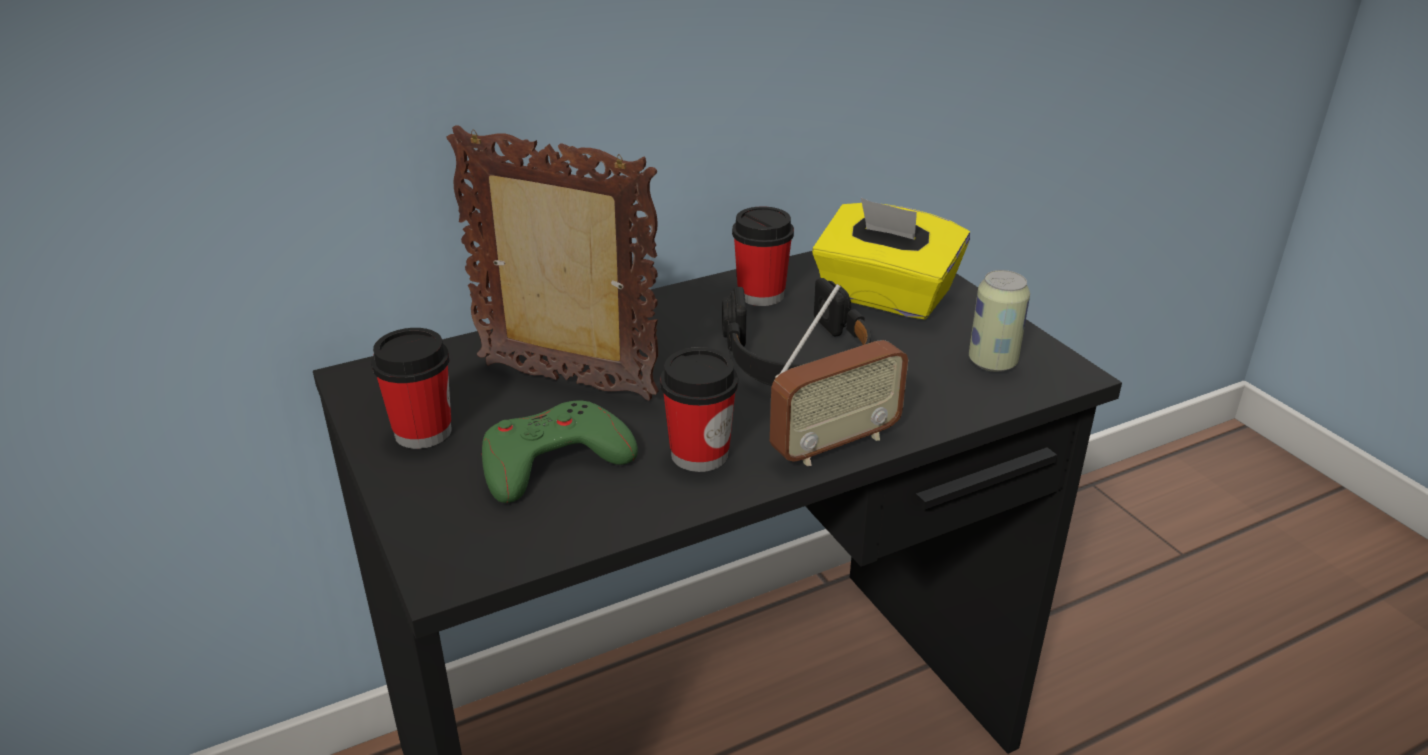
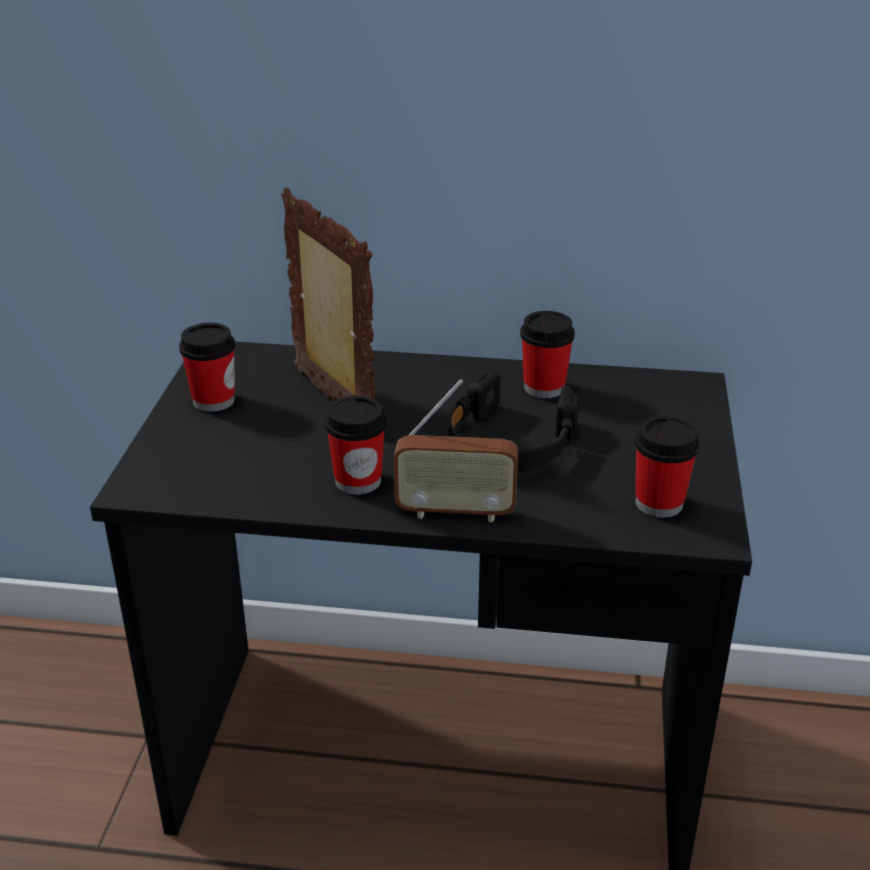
camera: 35 degrees right, 0 degrees up
(553, 461) = (265, 449): green game controller -> none
(885, 296) = (640, 422): yellow tissue box -> none
(992, 362) = (659, 503): can -> cup

